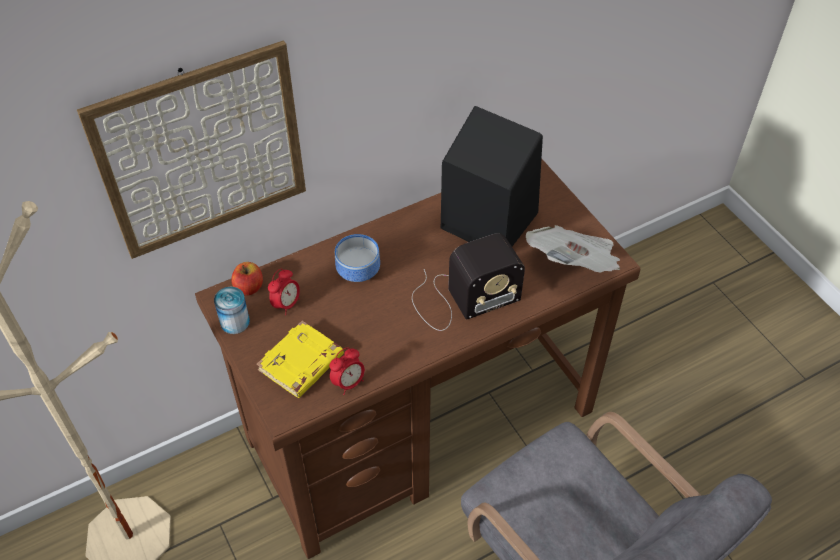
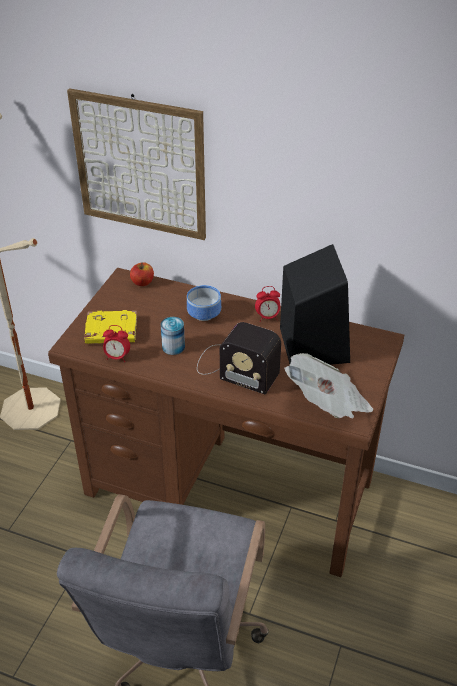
camera: 50 degrees right, 10 degrees down
(235, 322) = (113, 291): can -> can (173, 347)
(286, 304) = (146, 302): alarm clock -> alarm clock (267, 317)

